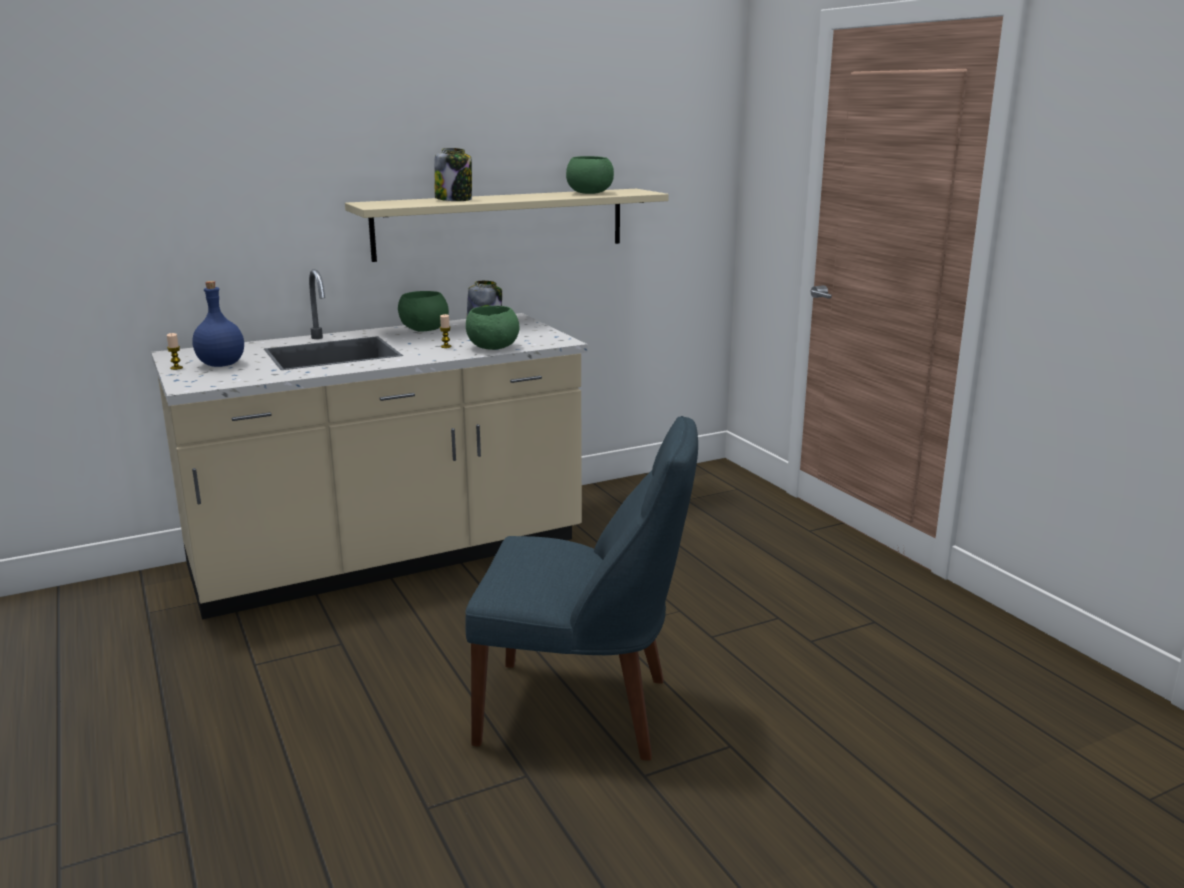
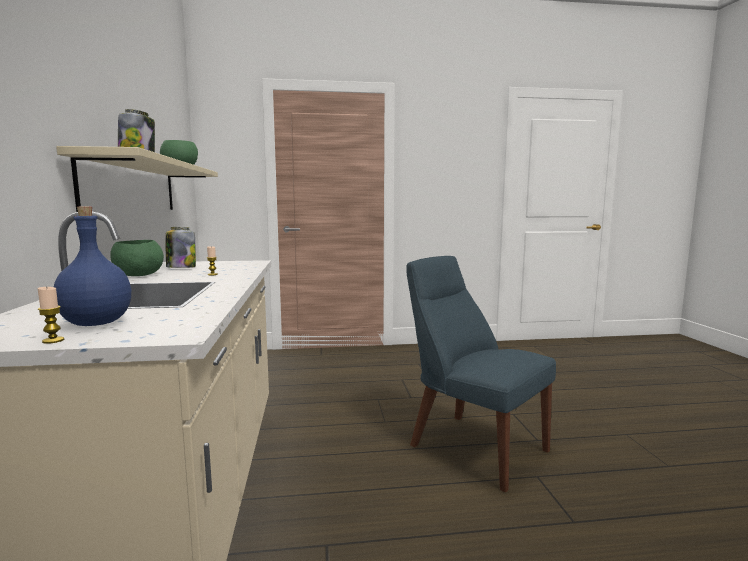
camera: 70 degrees left, 10 degrees down
(492, 347) = (240, 269): green bowl -> none
(583, 711) = (472, 446): blue chair -> blue chair turned 75 degrees counterclockwise

